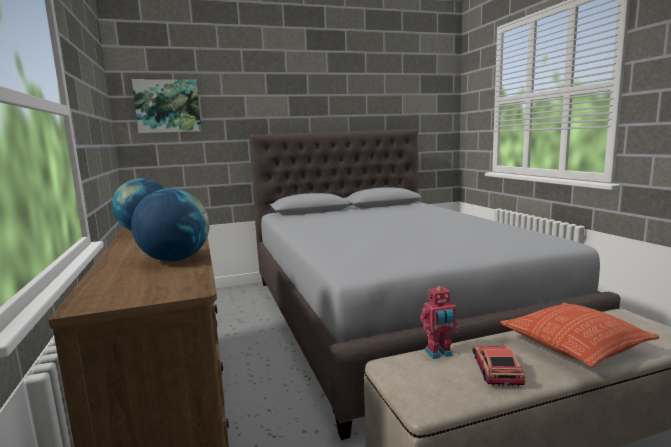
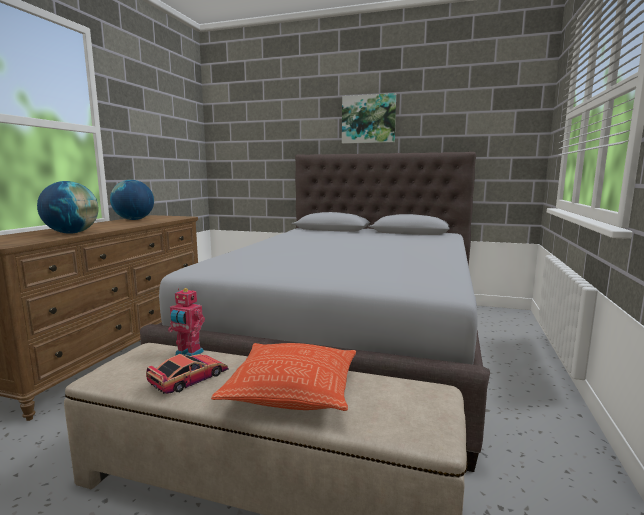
camera: 35 degrees right, 0 degrees up
(167, 106) = (240, 130): picture -> picture (368, 119)

